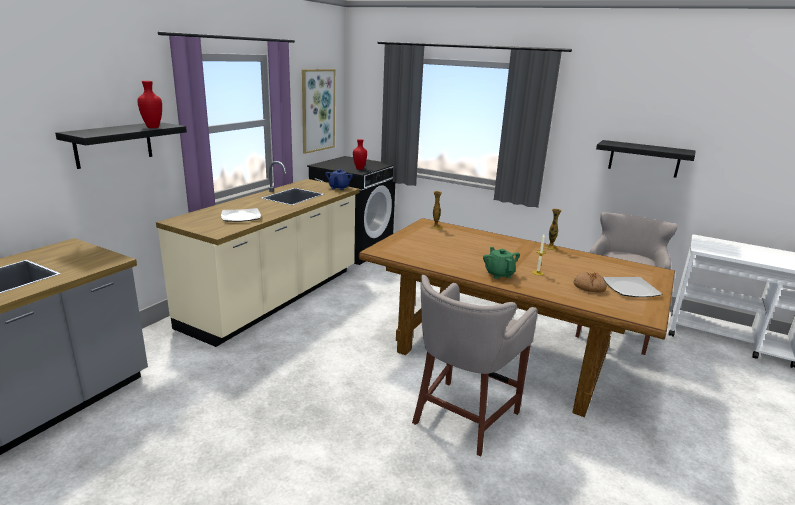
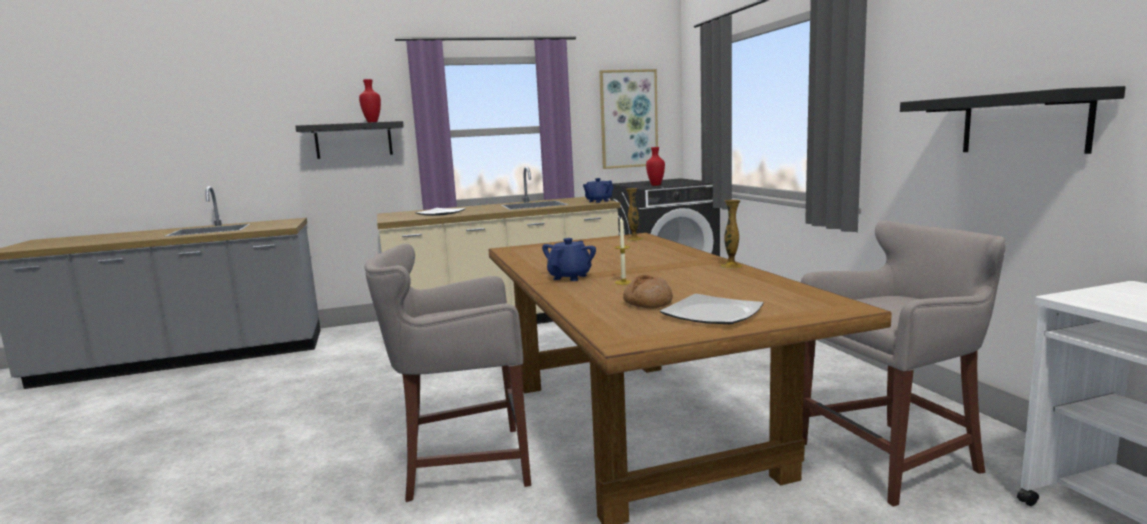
camera: 45 degrees right, 10 degrees down
(499, 274) = (570, 277): green teapot -> blue teapot

